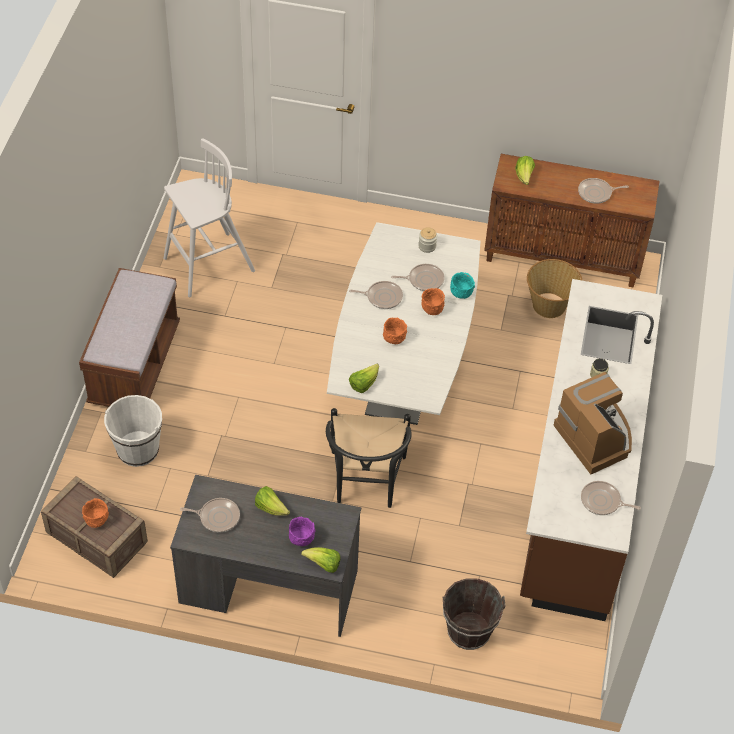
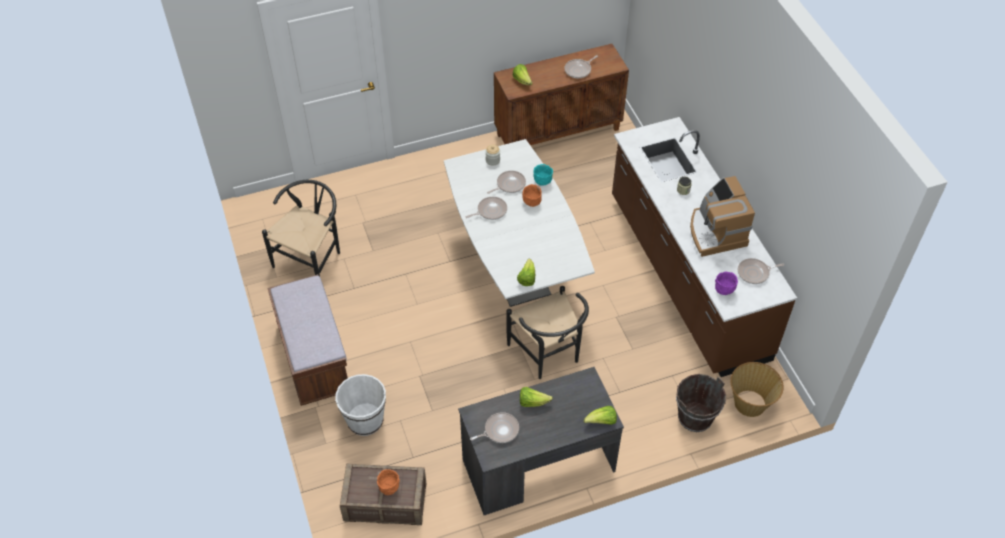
camera: 30 degrees left, 0 degrees up
(207, 265) = (312, 258): white stool -> black chair
(301, 540) = (572, 413): purple bowl -> purple bowl (724, 291)
(393, 340) = (522, 237): orange bowl -> none
(549, 305) = (574, 168): basket -> basket (750, 403)
(596, 437) = (715, 232): coffee machine -> coffee machine turned 135 degrees counterclockwise

